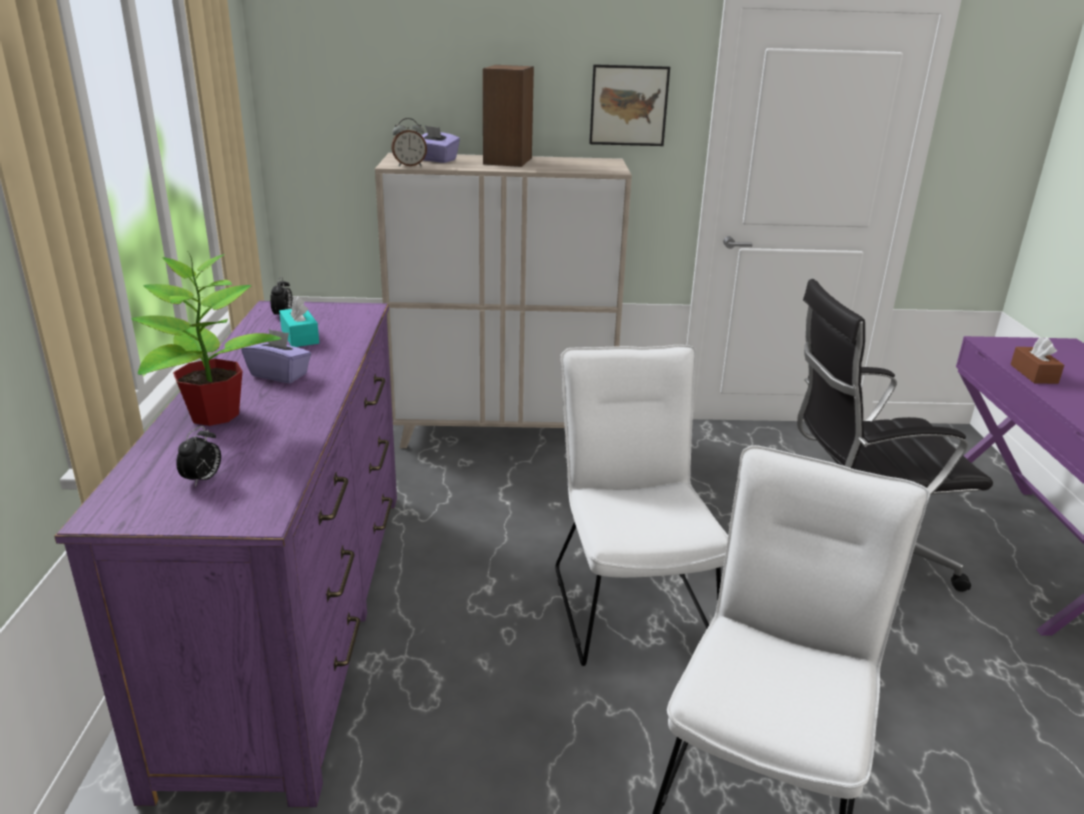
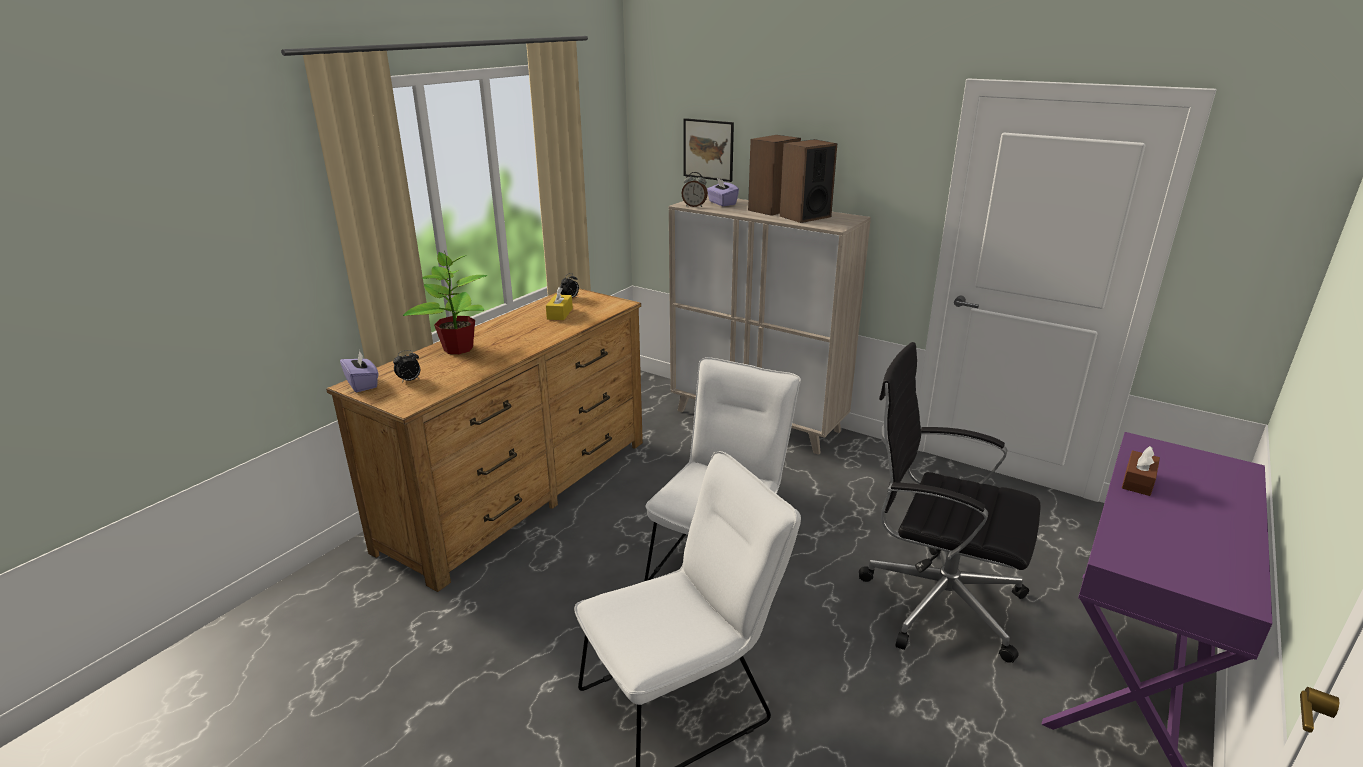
camera: 35 degrees right, 0 degrees up
(279, 375) = (518, 334): purple tissue box -> purple tissue box (362, 384)
(296, 616) = (521, 492): purple dresser -> brown dresser
(300, 337) = (560, 314): turquoise tissue box -> yellow tissue box
(559, 164) = (805, 216): none -> speaker
(628, 105) = (878, 173): picture -> picture (708, 149)

